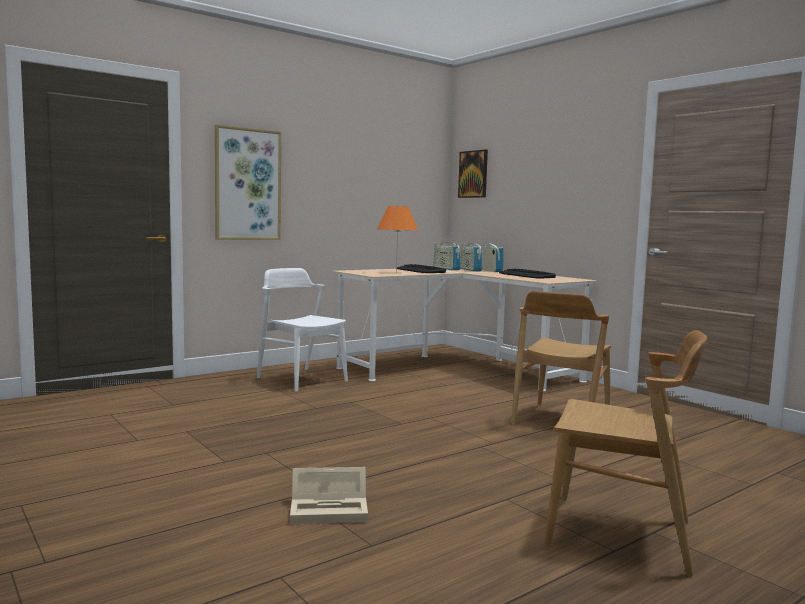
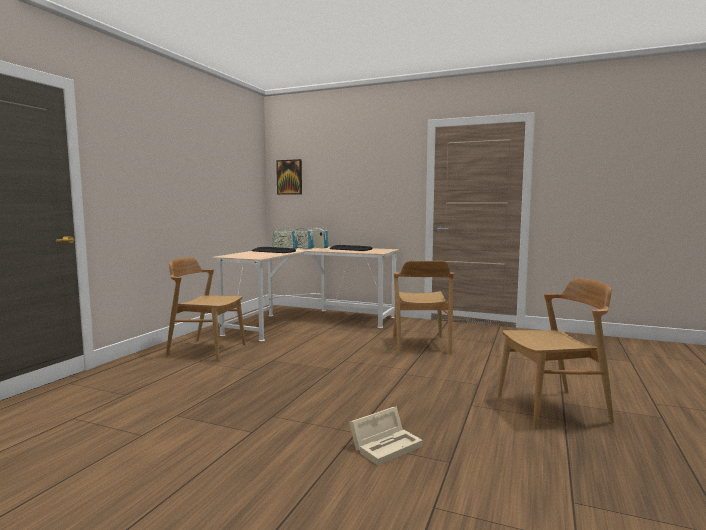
camera: 30 degrees left, 0 degrees up
(247, 184) = (135, 186): picture -> none
(301, 379) = (207, 350): white chair -> brown chair
(396, 272) = (264, 254): orange table lamp -> none

